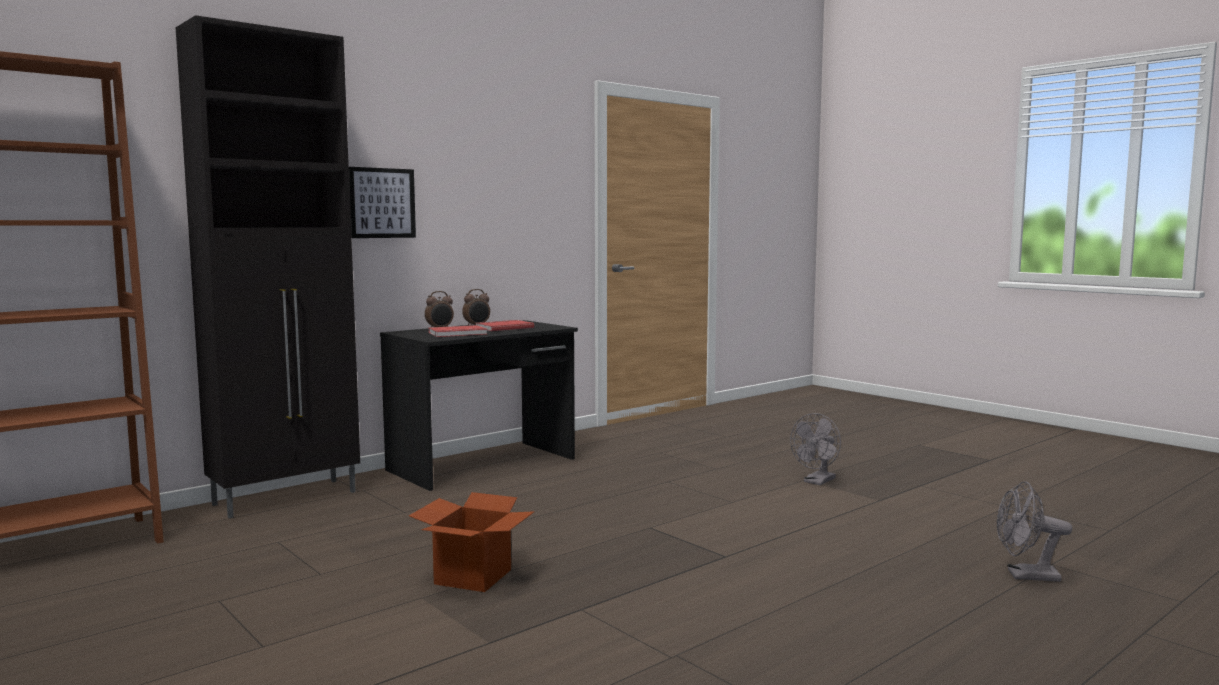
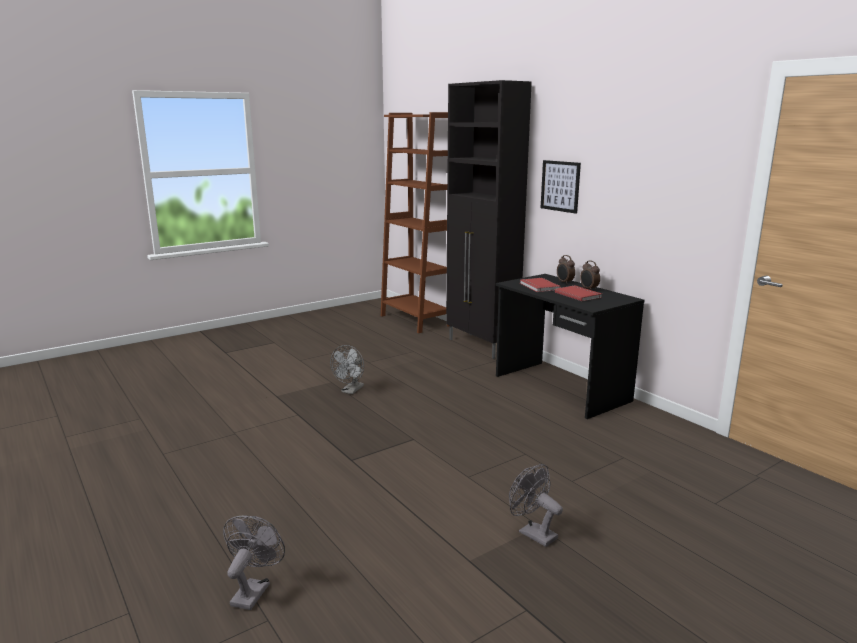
camera: 95 degrees right, 10 degrees up
(473, 576) = (351, 391): cardboard box -> grey fan

